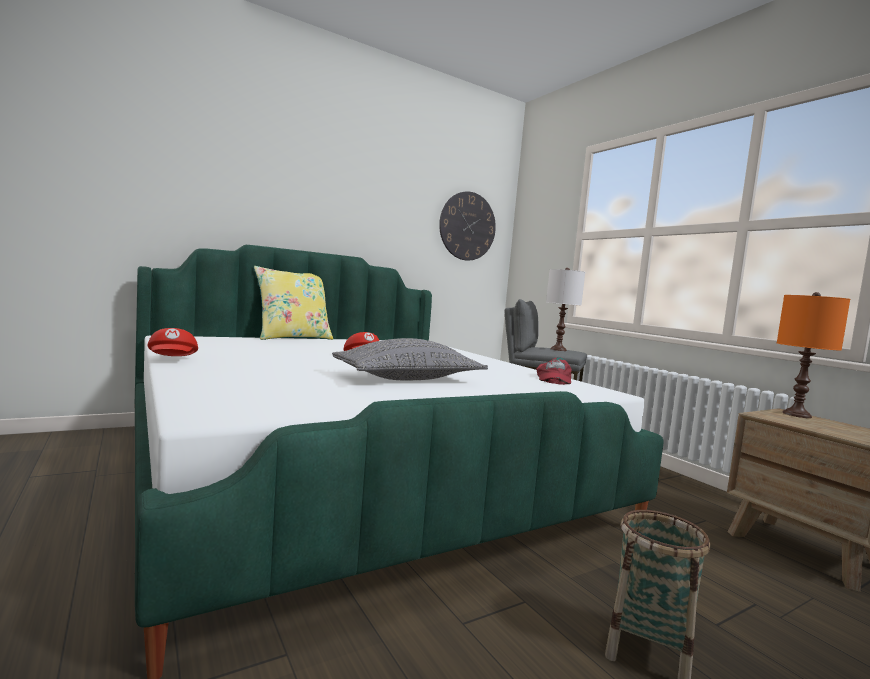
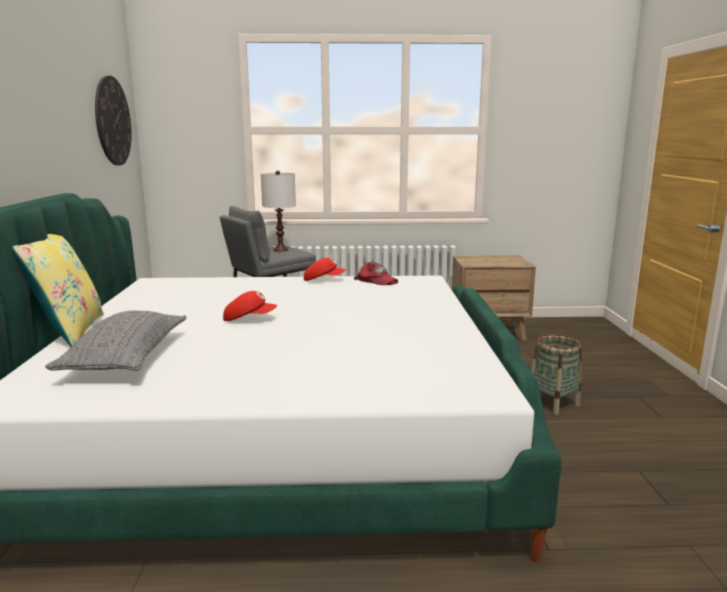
camera: 60 degrees left, 10 degrees up
(173, 360) = (225, 401): red cap -> red cap (324, 280)
(408, 379) = (367, 320): grey pillow -> grey pillow (126, 358)
(796, 414) = (469, 258): orange table lamp -> none

